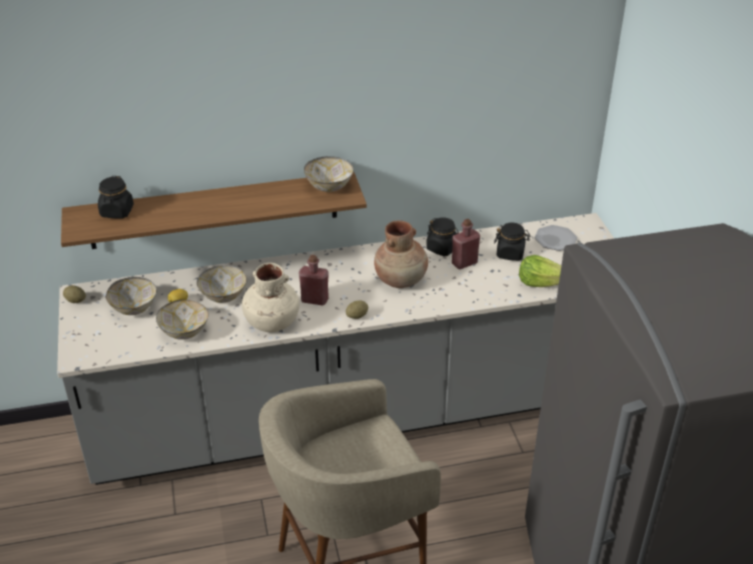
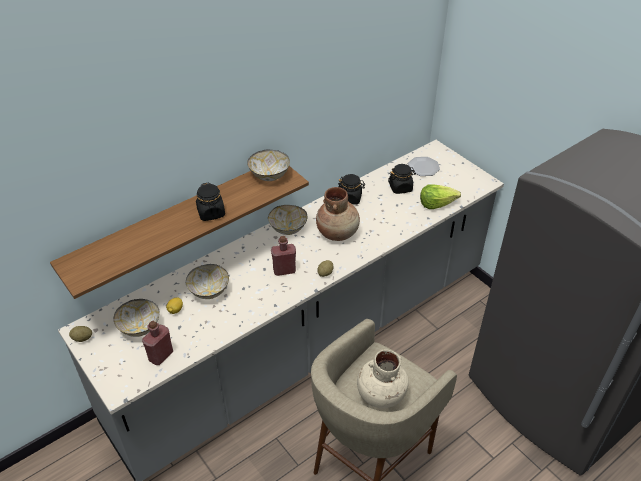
camera: 25 degrees left, 5 degrees up
(117, 212) = (105, 250): black jar -> black jar (211, 213)
(185, 332) = (198, 334): bowl -> bowl (288, 229)
(271, 322) = (263, 300): beige vase -> beige vase (380, 394)
(464, 263) = (374, 205): red bottle -> red bottle (161, 355)

